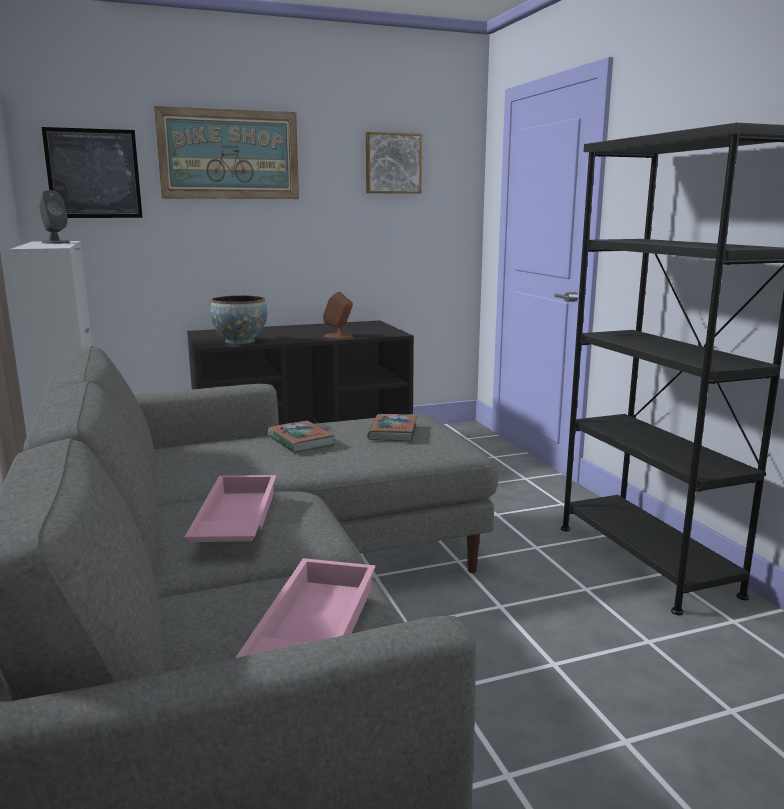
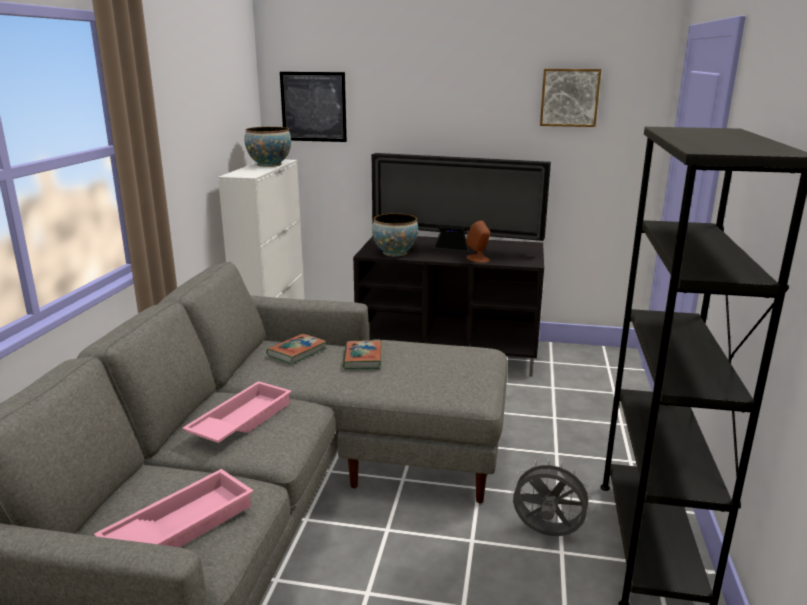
camera: 30 degrees right, 5 degrees up
(55, 243) = (269, 165): grey speaker -> bowl
(229, 154) = (417, 91): picture -> none
(301, 332) = (455, 249): none -> television
(393, 432) = (440, 366): book -> book (297, 352)
(558, 579) = (546, 534): none -> grey fan

